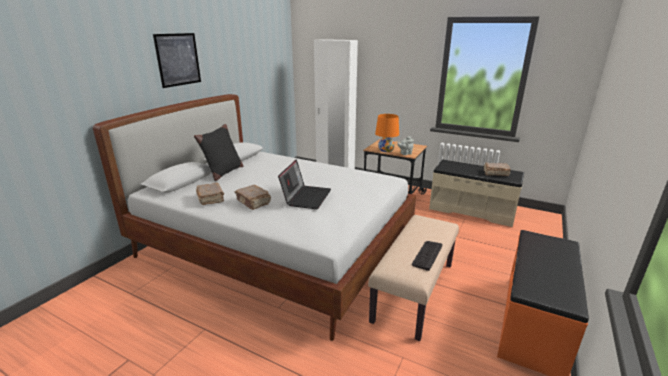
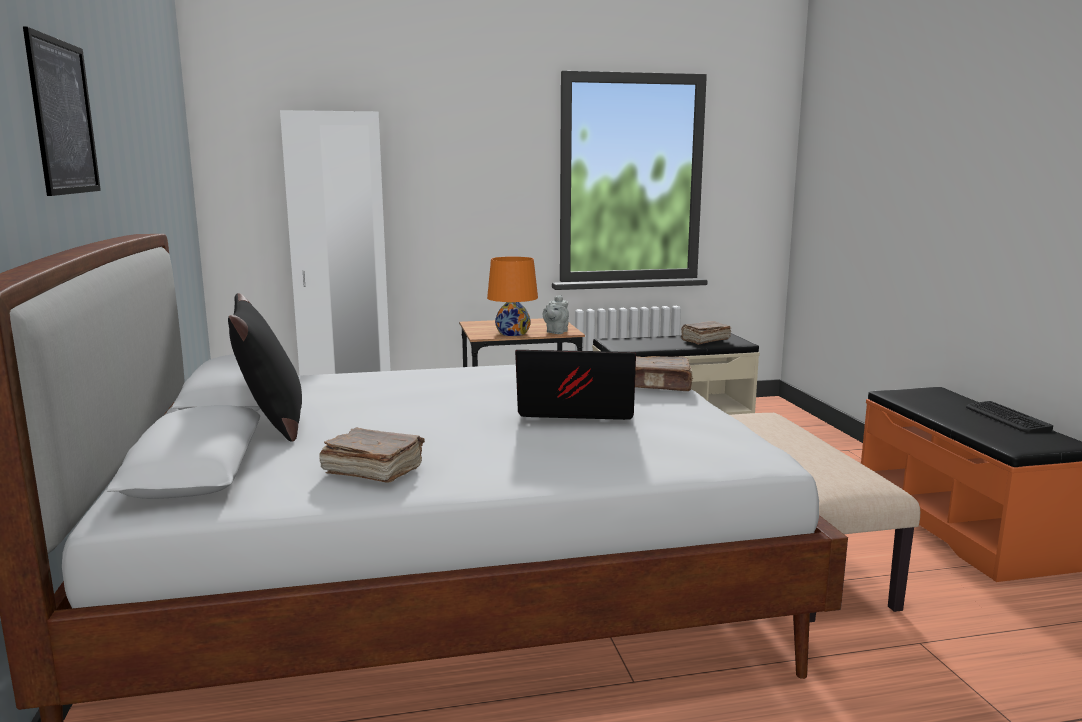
camera: 40 degrees left, 10 degrees down
(253, 202) = (490, 448): brown book -> brown book (660, 385)
(306, 197) = (574, 412): laptop -> laptop turned 60 degrees counterclockwise
(427, 255) = (834, 455): keyboard -> keyboard (1006, 418)

